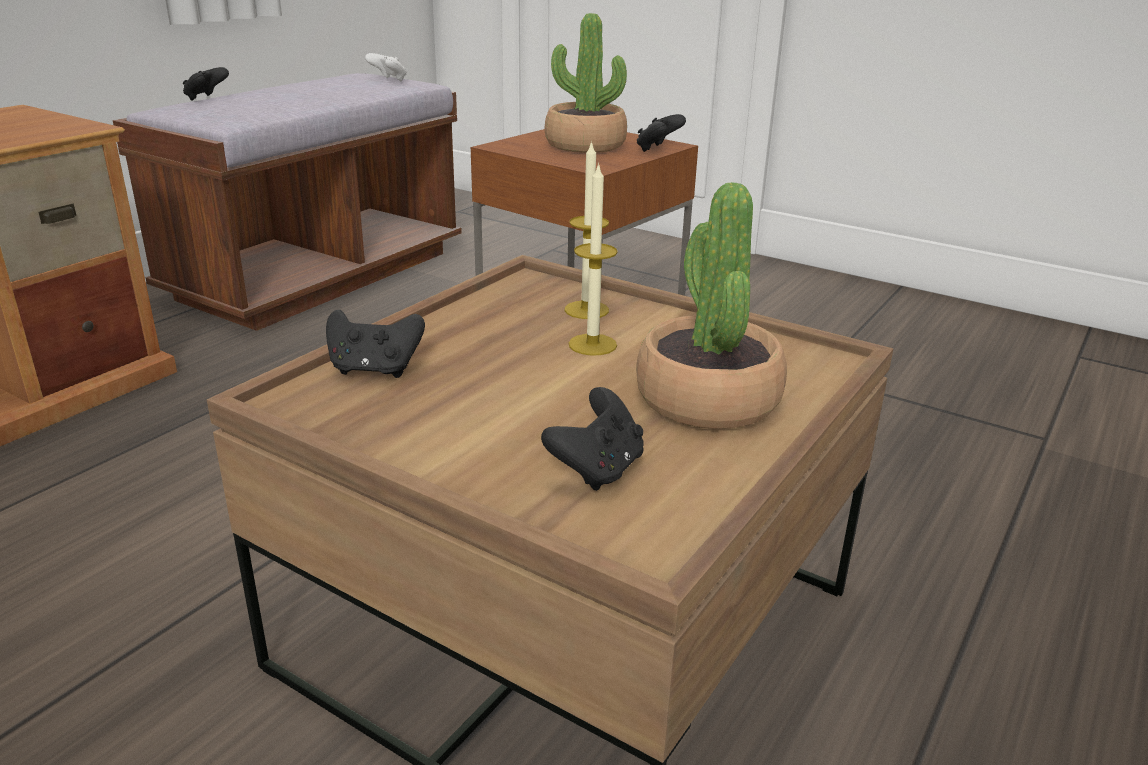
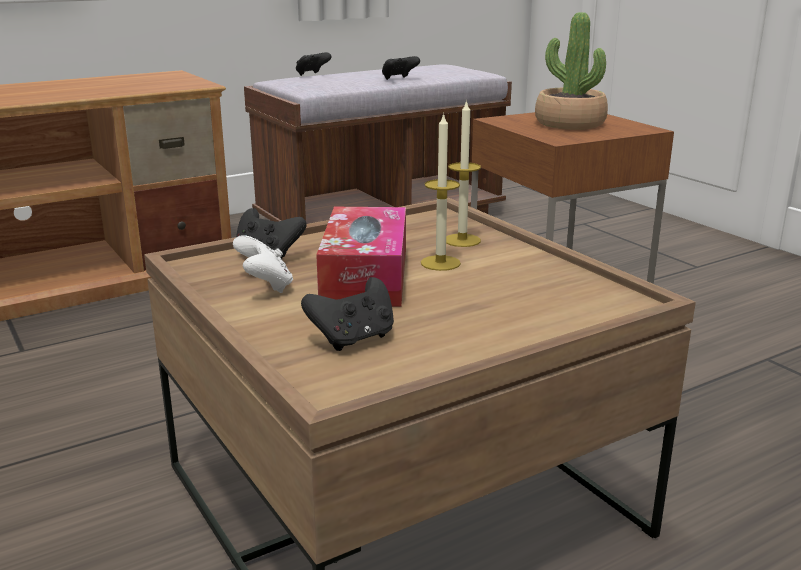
camera: 25 degrees right, 5 degrees down
(388, 80) = (459, 69): white game controller -> white game controller (265, 286)
(525, 378) = (365, 276): none -> tissue box
(658, 149) = (630, 131): black game controller -> black game controller (398, 79)
(707, 399) = (490, 311): potted plant -> none

